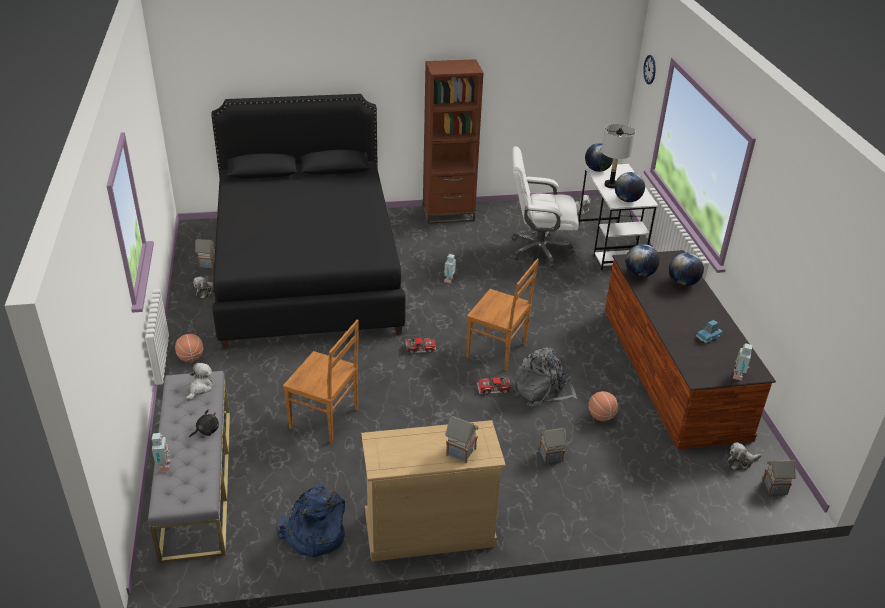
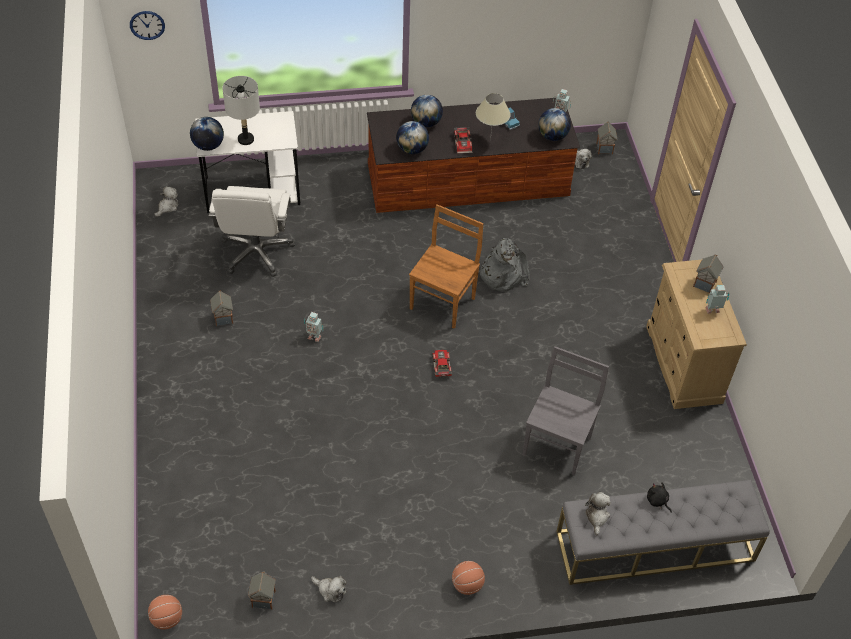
camera: 90 degrees left, 15 degrees up
(163, 466) = (711, 528): toy robot -> toy robot (713, 311)
(200, 388) = (597, 516): plush toy -> plush toy turned 75 degrees clockwise
(307, 272) = (291, 480): black bed -> none
(313, 535) = (703, 445): blue backpack -> none
(326, 419) = (557, 444): brown chair -> grey chair
(448, 214) = (162, 332): brown bookcase -> none
(494, 389) = (502, 309): toy car -> toy car (463, 143)
(550, 456) = (587, 277): toy house -> toy house (223, 318)
(601, 416) = (534, 237): basketball -> basketball (167, 619)
(627, 200) = (281, 132): globe -> globe (552, 136)
(674, 323) = (490, 140): none -> beige table lamp

